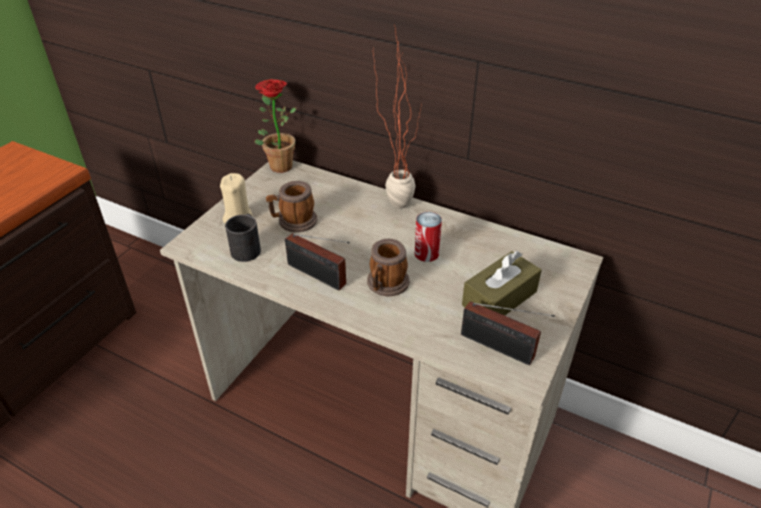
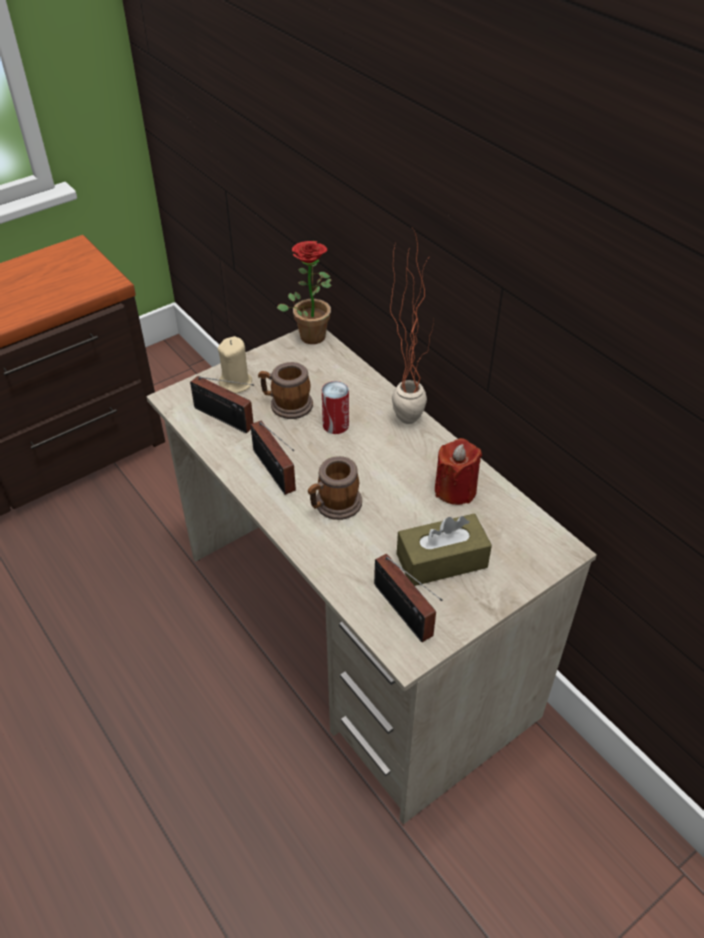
camera: 25 degrees right, 5 degrees up
(247, 247) = (226, 419): black mug -> radio
(426, 253) = (399, 484): can -> can (335, 425)
(472, 244) = (455, 490): none -> red candle

